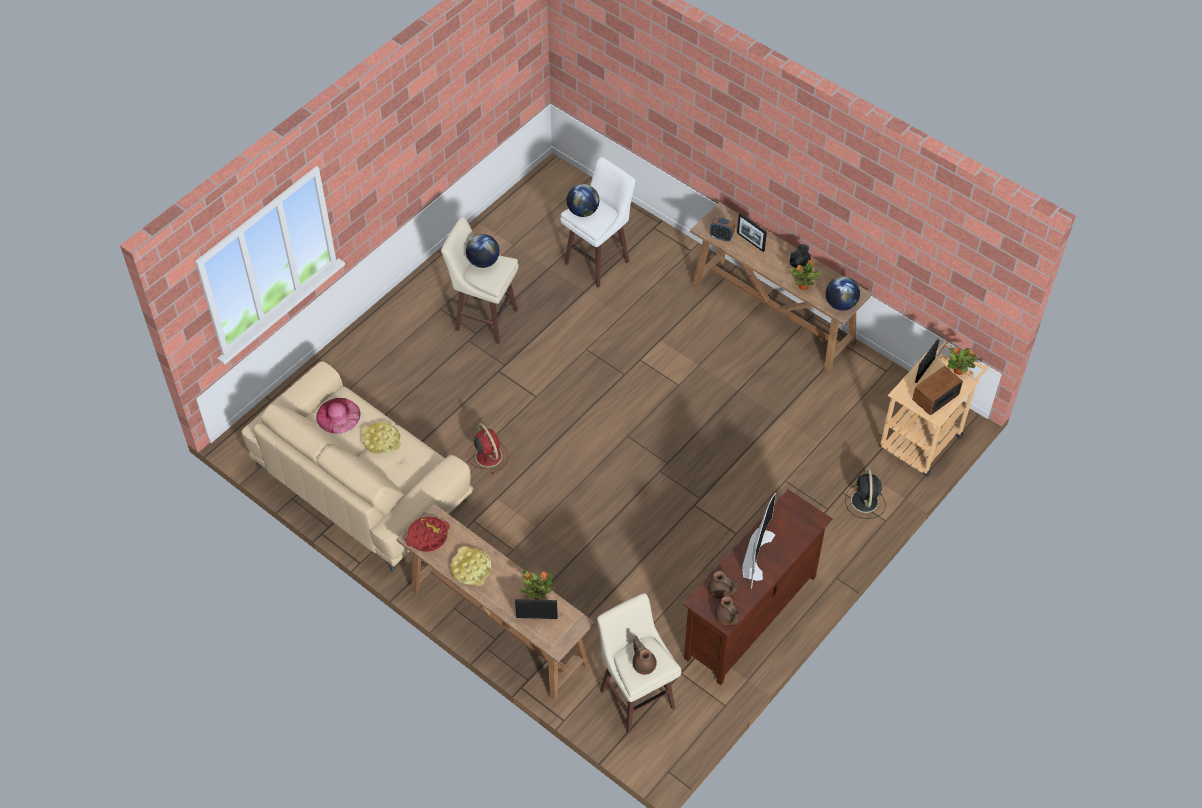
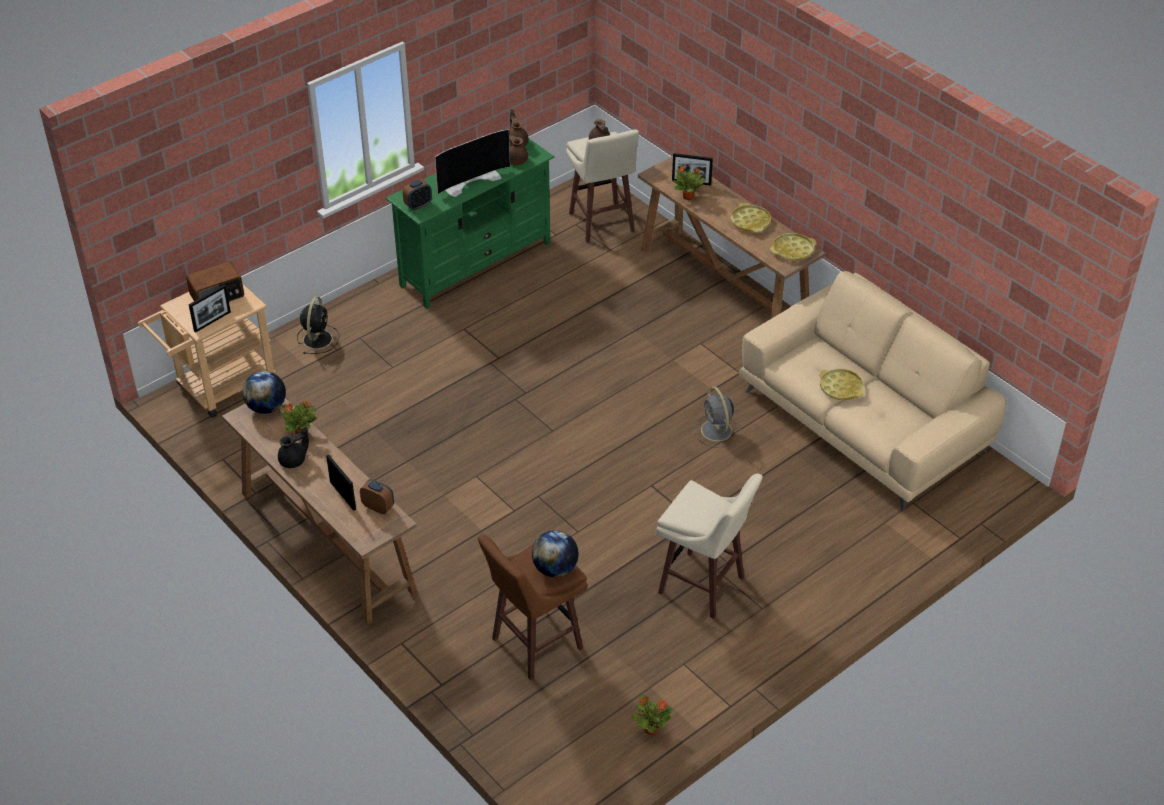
camera: 170 degrees left, 10 degrees down
(338, 415) = (893, 418): pink hat -> none
(427, 536) = (792, 250): red tray -> yellow tray
(483, 262) = (704, 517): globe -> none
(488, 455) = (717, 431): red fan -> grey fan
(598, 262) = (534, 644): white stool -> brown stool
(751, 618) = (475, 264): brown tv stand -> green tv stand
(755, 553) = (471, 181): television -> television turned 150 degrees counterclockwise
(796, 512) = (418, 205): none -> alarm clock
(959, 371) = (175, 315): potted plant -> potted plant (651, 729)

